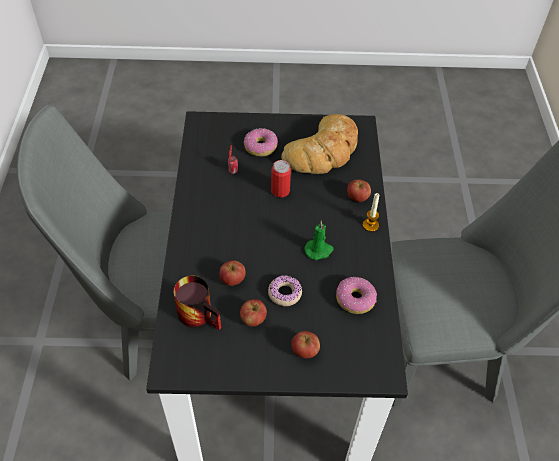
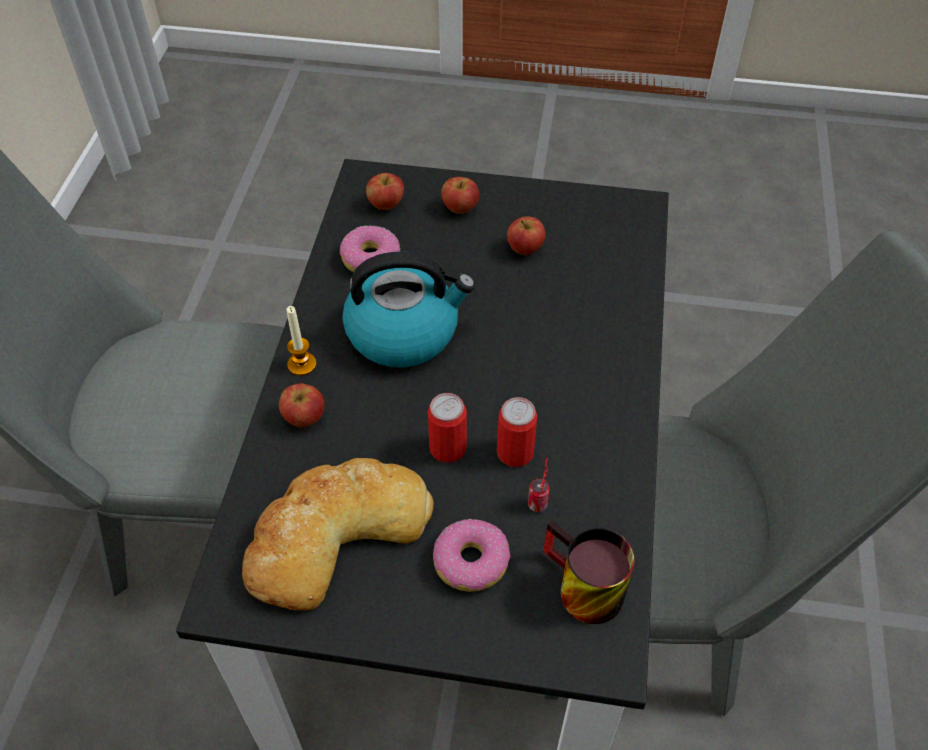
camera: 170 degrees left, 0 degrees up
(201, 314) = (600, 263): mug -> mug (578, 590)
(233, 280) = (551, 302): apple -> apple (386, 204)
(246, 192) = (515, 452): none -> can
(284, 293) = (473, 276): donut -> none
(319, 250) = (404, 332): green candle -> kettle

